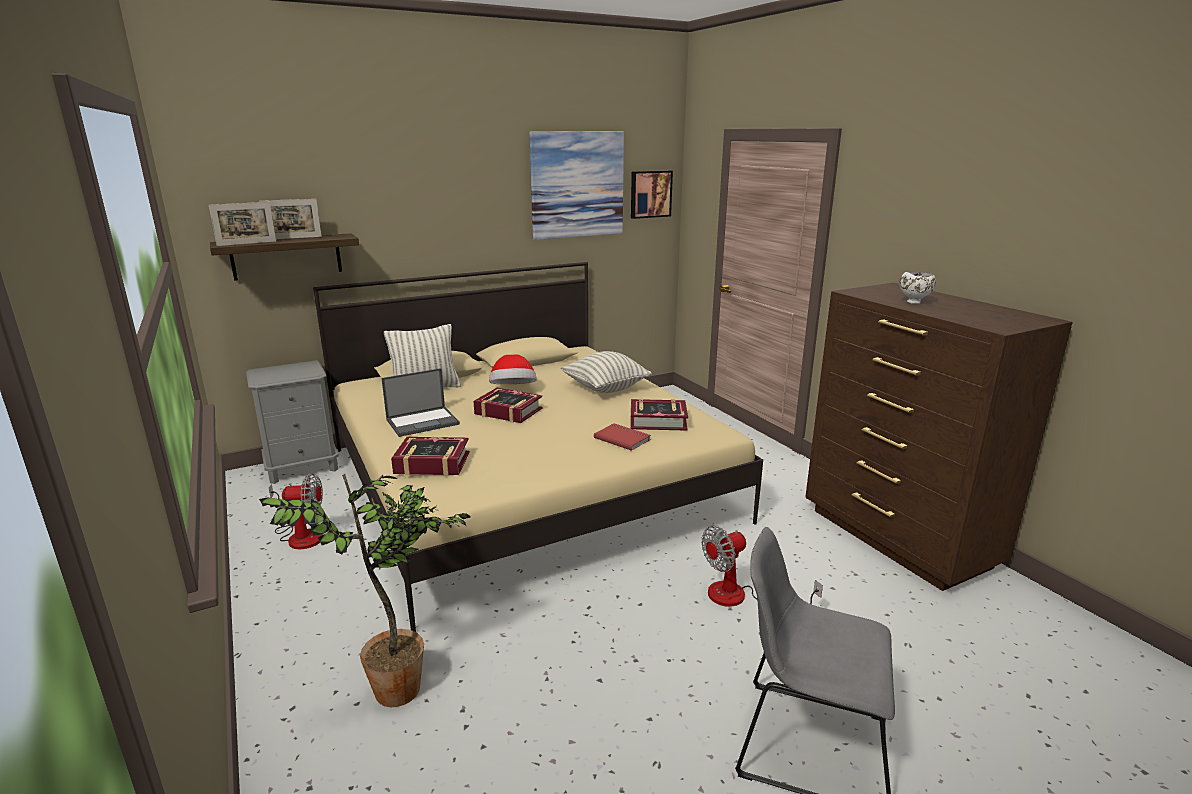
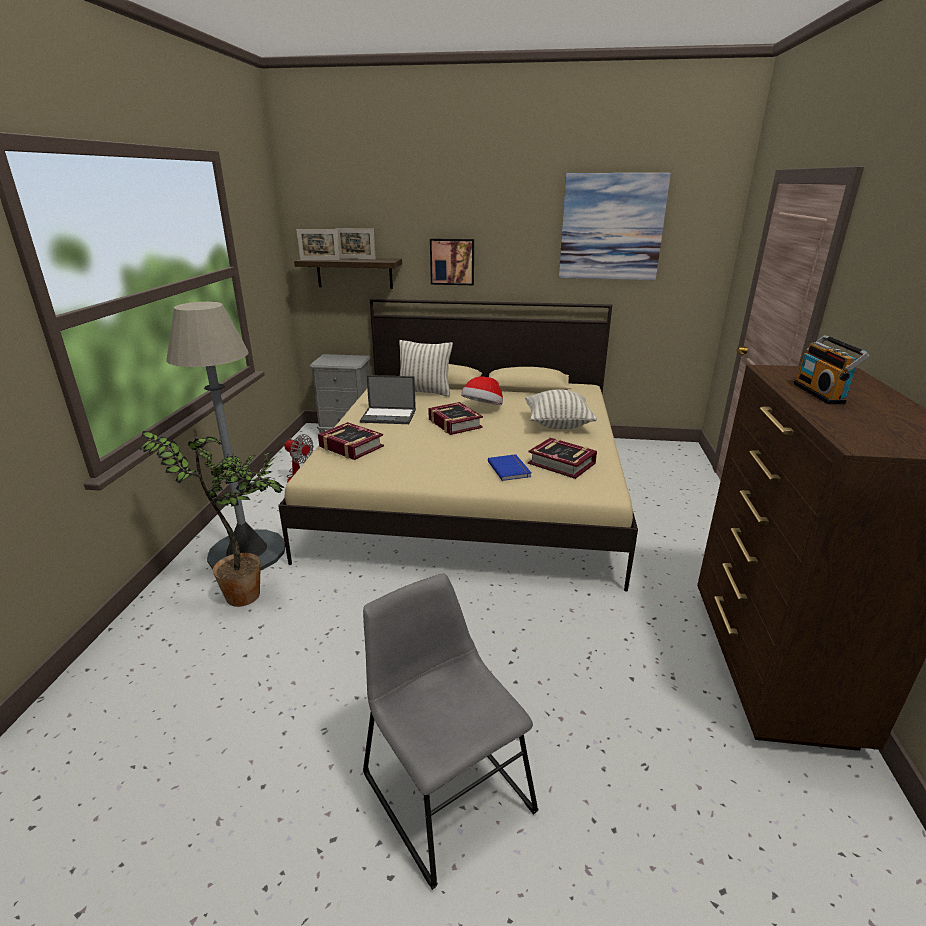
camera: 35 degrees right, 5 degrees up
(339, 643) = (247, 552): none -> grey floor lamp
(623, 438) = (510, 469): red book -> blue book
(650, 194) = (696, 241): picture -> picture (452, 261)
(740, 598) = (533, 646): fan -> none
(914, 302) = (821, 393): white bowl -> radio

